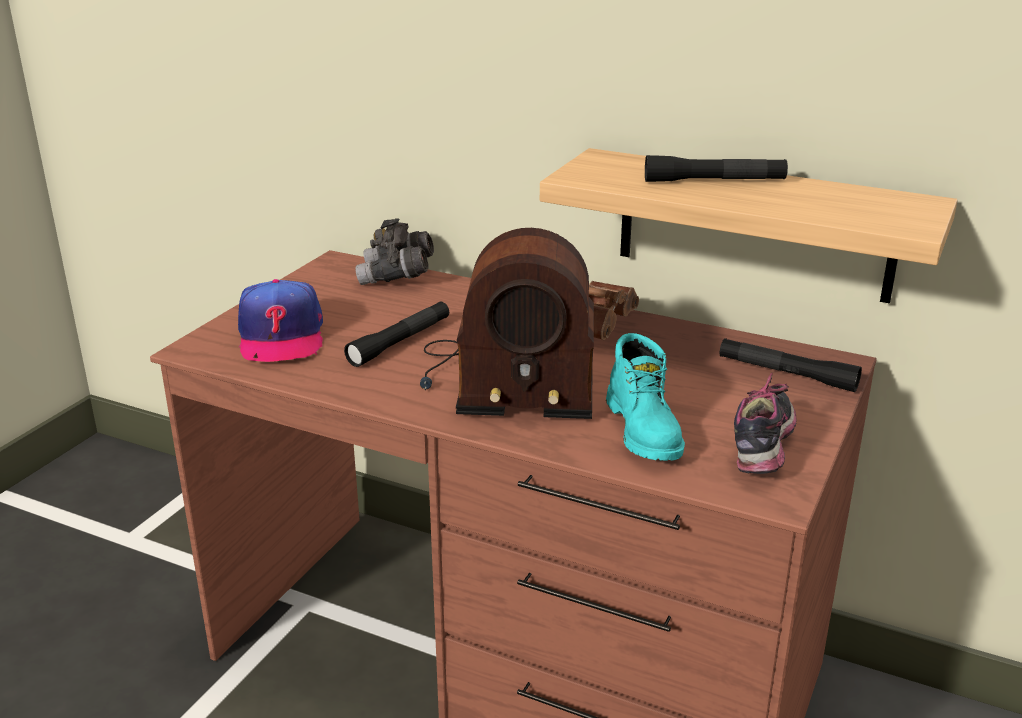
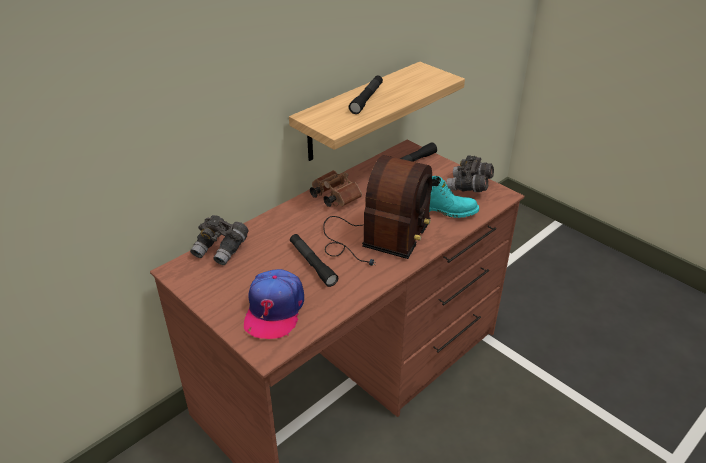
camera: 70 degrees left, 10 degrees up
(281, 336) = (274, 310): cap -> cap turned 90 degrees clockwise
(763, 450) = (469, 187): shoe -> grey binoculars

